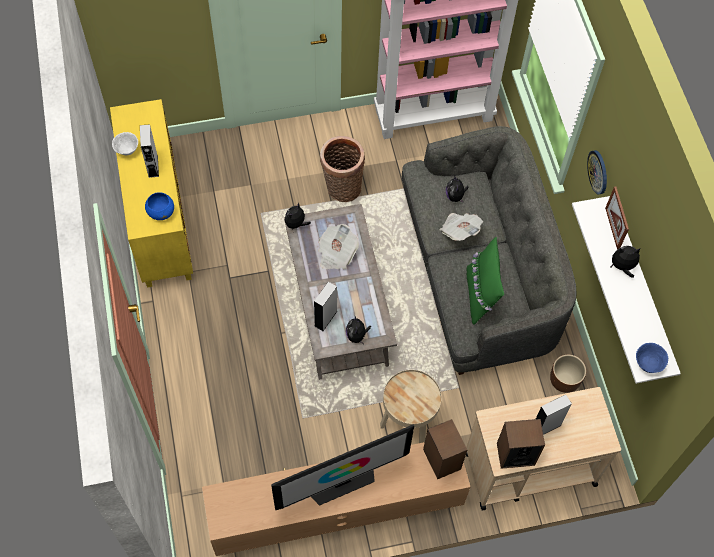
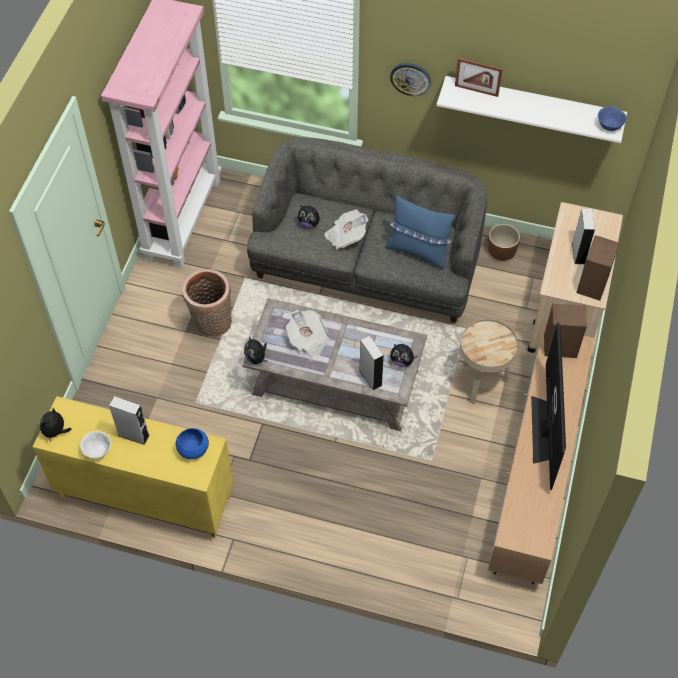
camera: 60 degrees left, 5 degrees down
(480, 295) = (418, 251): green pillow -> blue pillow
(622, 267) = (515, 101): plush toy -> plush toy (56, 432)

